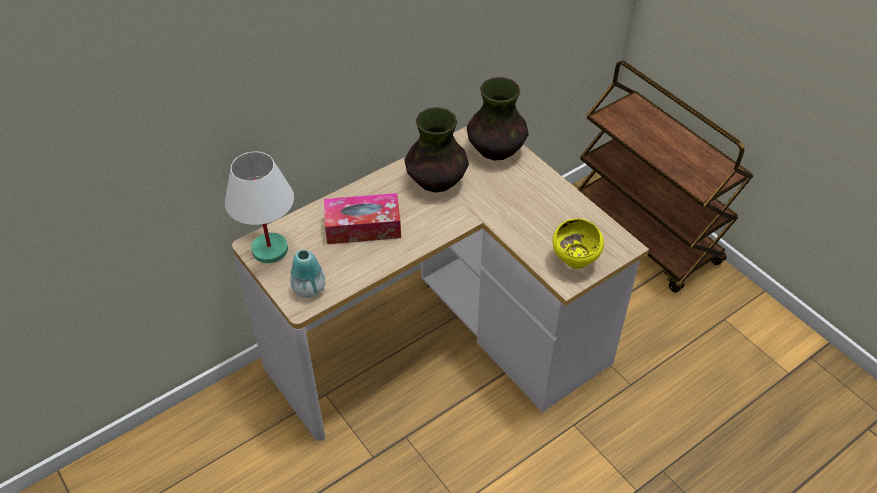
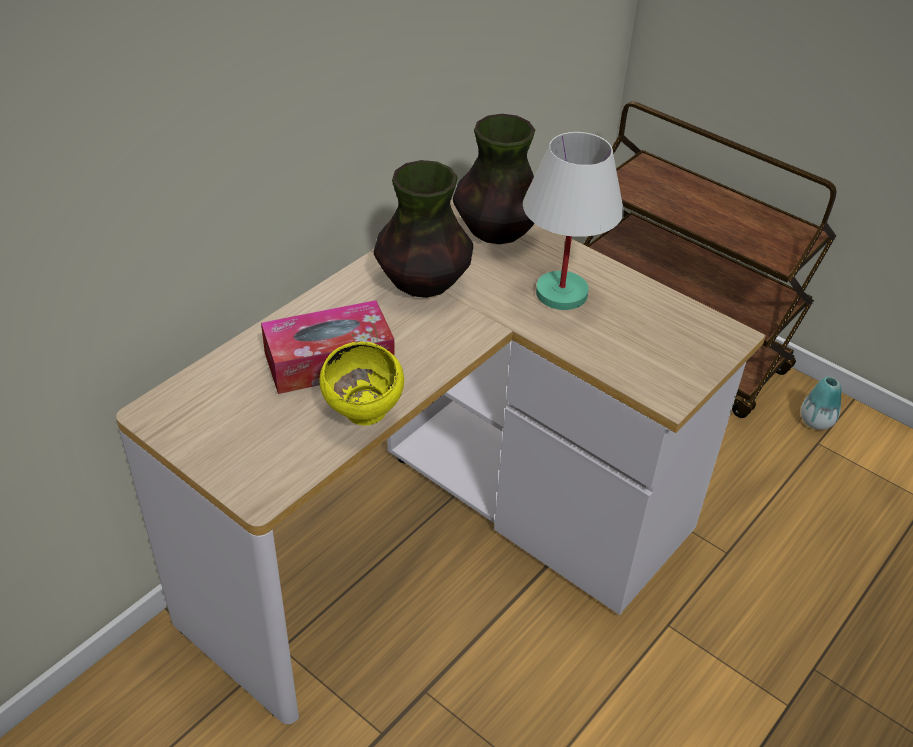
camera: 15 degrees left, 5 degrees down
(270, 249) = (184, 414): white table lamp -> white table lamp (561, 292)
(309, 289) = (266, 467): vase -> vase (816, 421)
(575, 262) = (670, 367): yellow bowl -> yellow bowl (365, 416)

